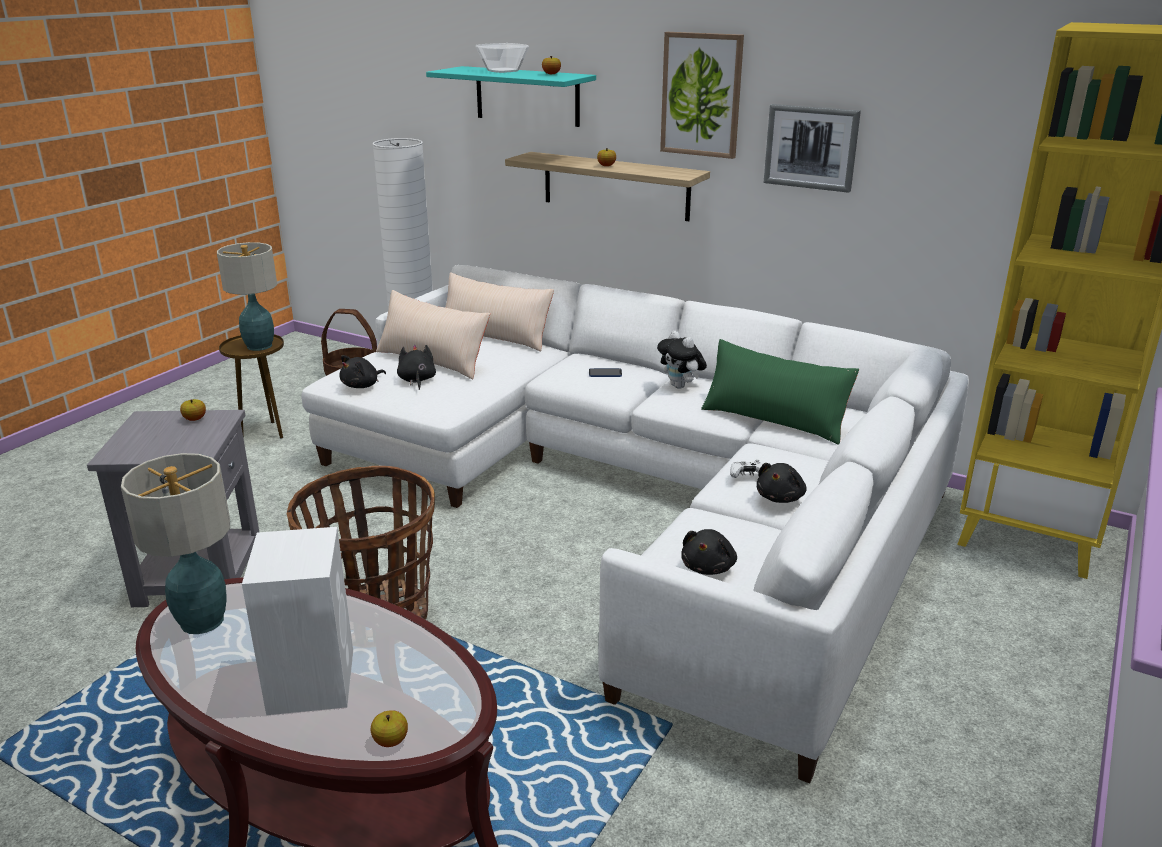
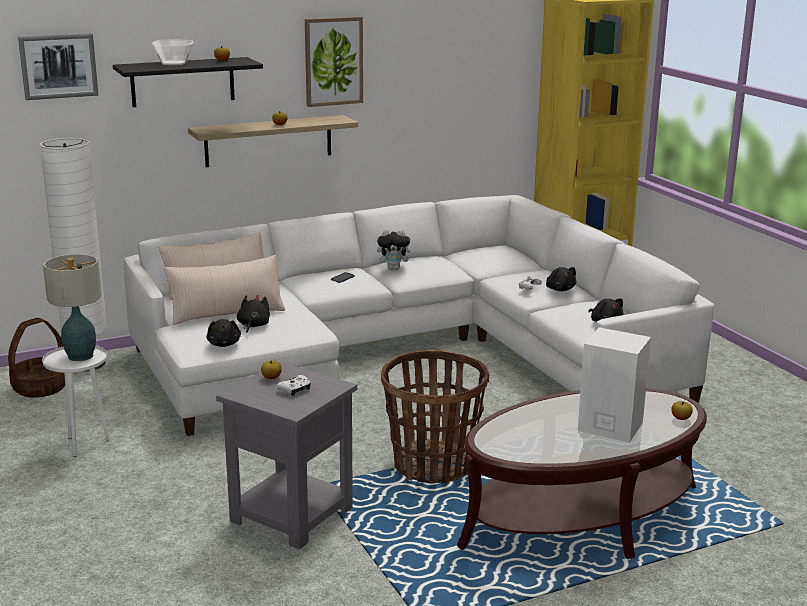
camera: 55 degrees left, 5 degrees down
(169, 439) = (295, 390): none -> white game controller
(201, 621) = (514, 444): table lamp -> none
(265, 432) = (84, 444): brown side table -> white side table
(417, 380) = (253, 326): black plush toy -> black plush toy turned 75 degrees clockwise
(527, 96) = (182, 82): turquoise shelf -> black shelf
(774, 420) = (472, 264): green pillow -> none
(811, 147) = (411, 86): picture -> picture (58, 66)

